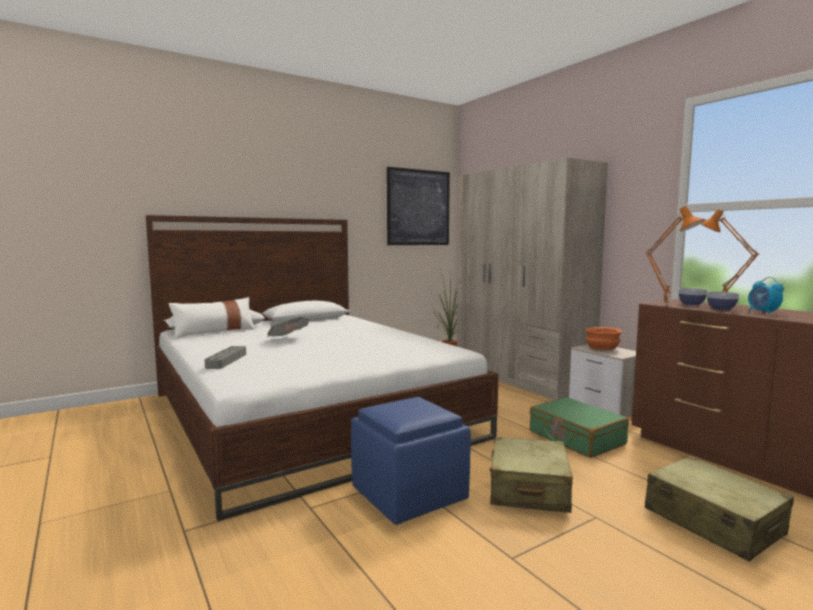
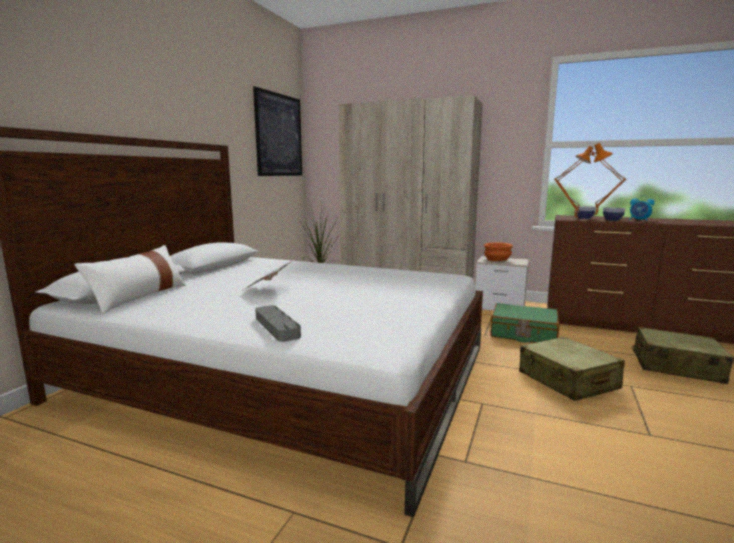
camera: 35 degrees left, 5 degrees up
(409, 494) = (510, 415): blue ottoman -> none

